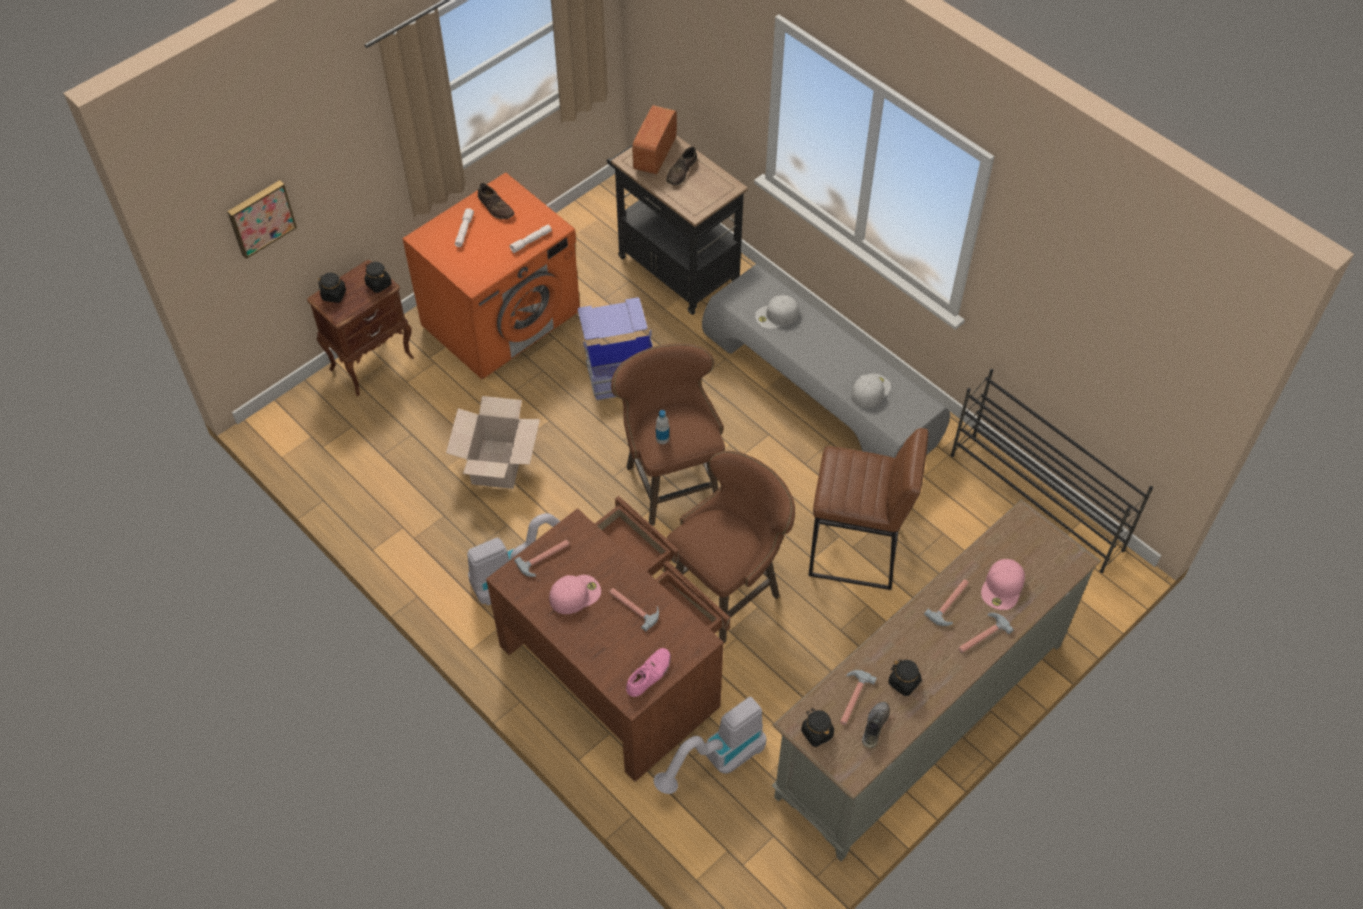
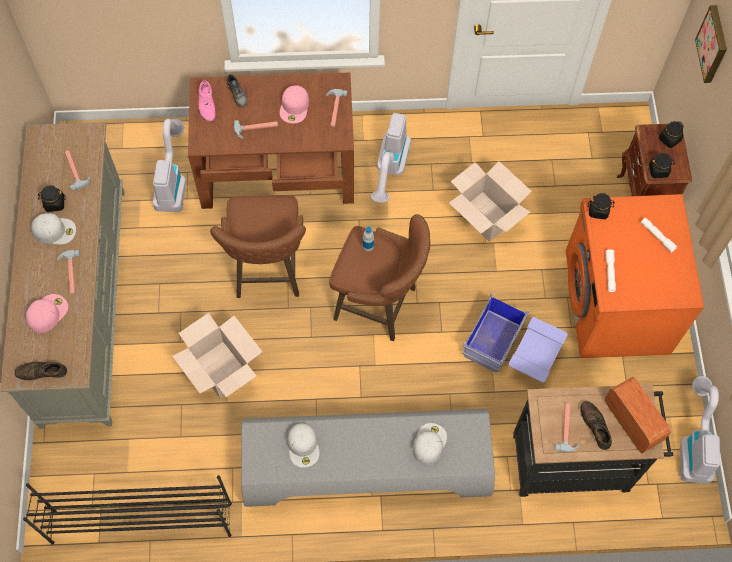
camera: 130 degrees right, 10 degrees up
(496, 207) = (667, 273): brown shoe -> brown shoe (42, 372)
(582, 210) = (694, 444): none -> vacuum cleaner
(816, 733) = (77, 137): black jar -> black jar (598, 211)
(856, 552) = (221, 370): brown stool -> cardboard box
(874, 726) = (49, 167): grey shoe -> grey shoe (237, 94)
(928, 656) = (54, 230): none -> white cap
(981, 635) = (34, 270): hammer -> hammer (567, 428)
(1003, 587) = (47, 313): pink cap -> pink cap turned 60 degrees clockwise

